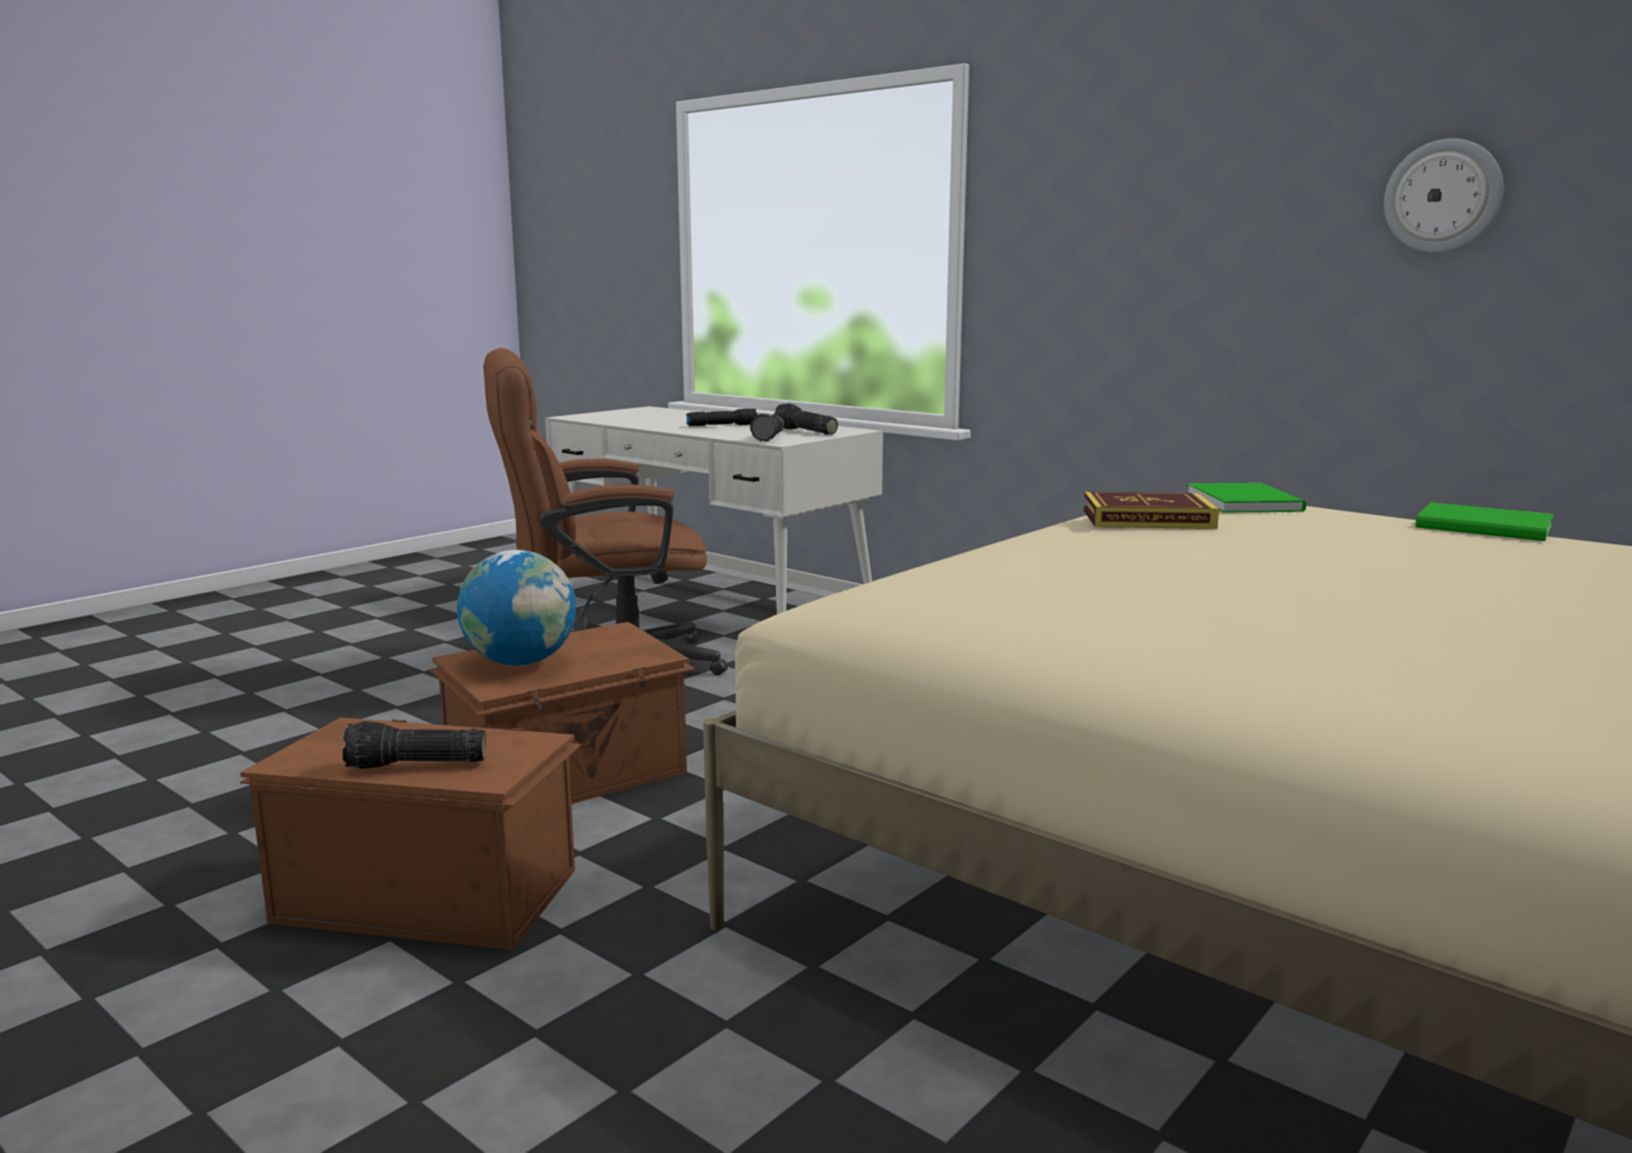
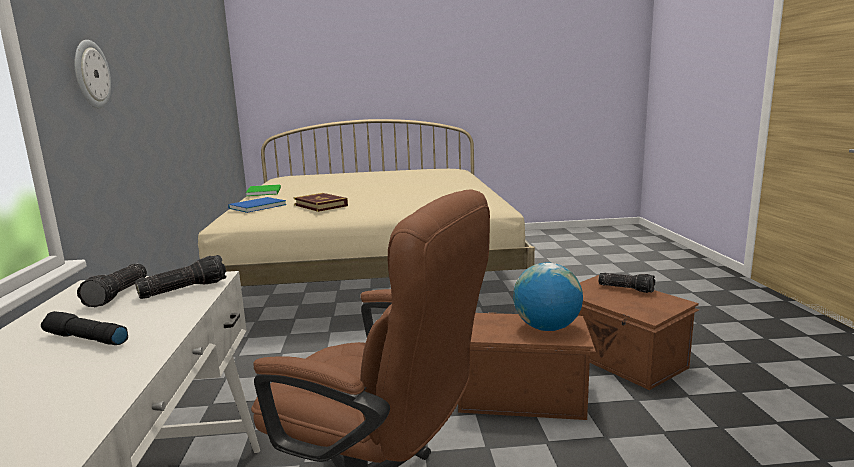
camera: 135 degrees left, 0 degrees up
(1245, 501) = (255, 206): green book -> blue book
(1442, 196) = (176, 77): wall clock -> wall clock (91, 74)

